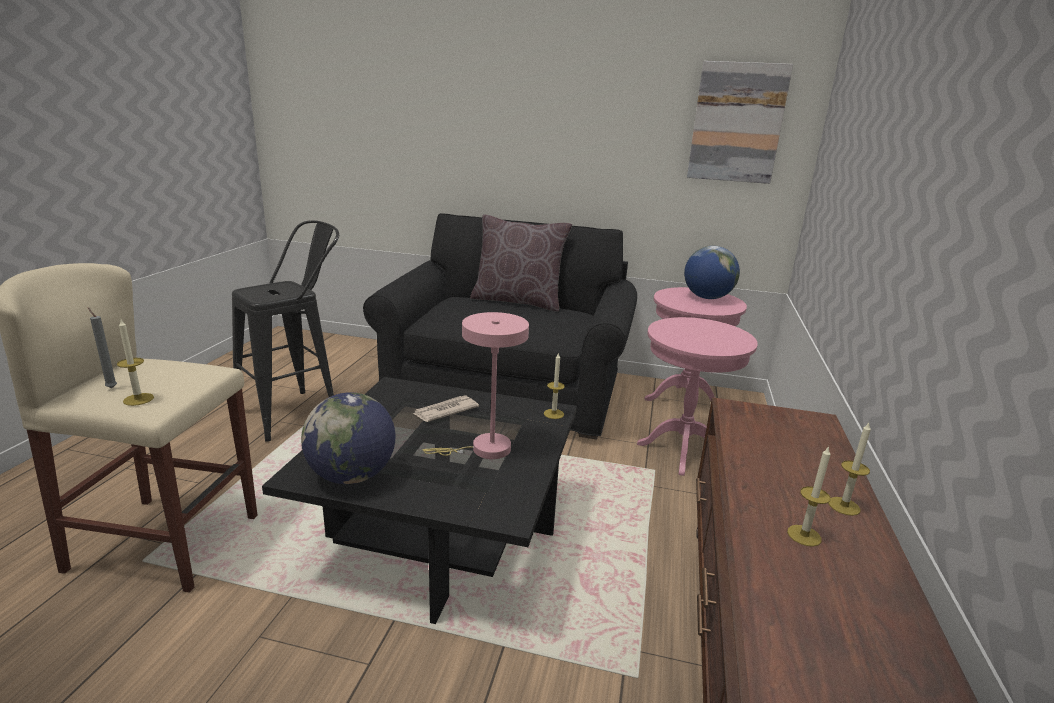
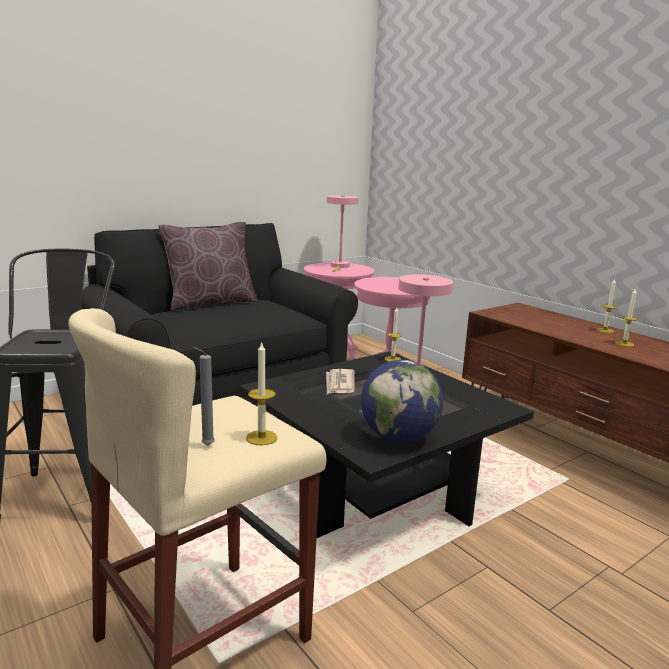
camera: 50 degrees left, 5 degrees down
(707, 298) = (339, 266): globe -> pink table lamp
(737, 123) = (325, 131): picture -> none

